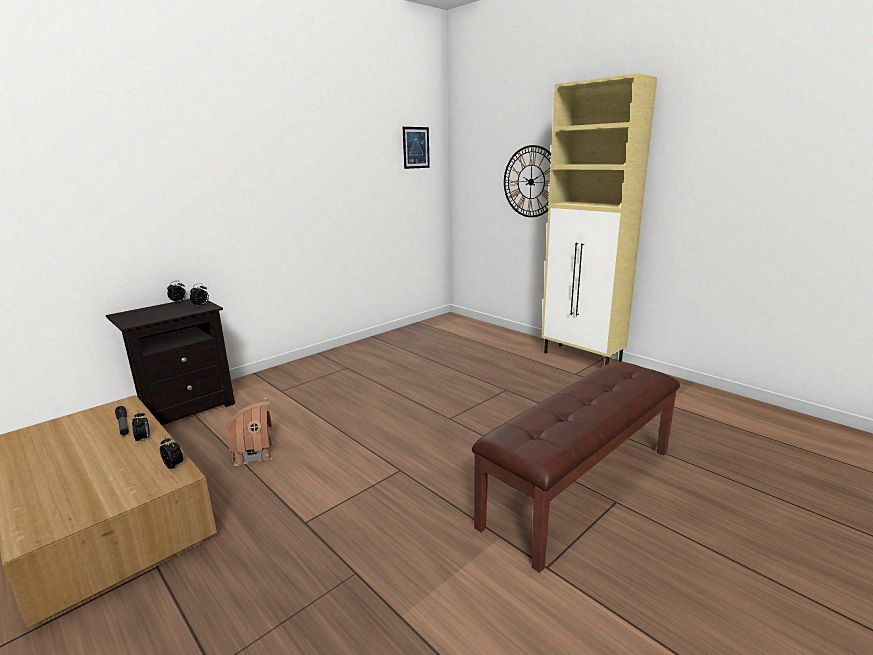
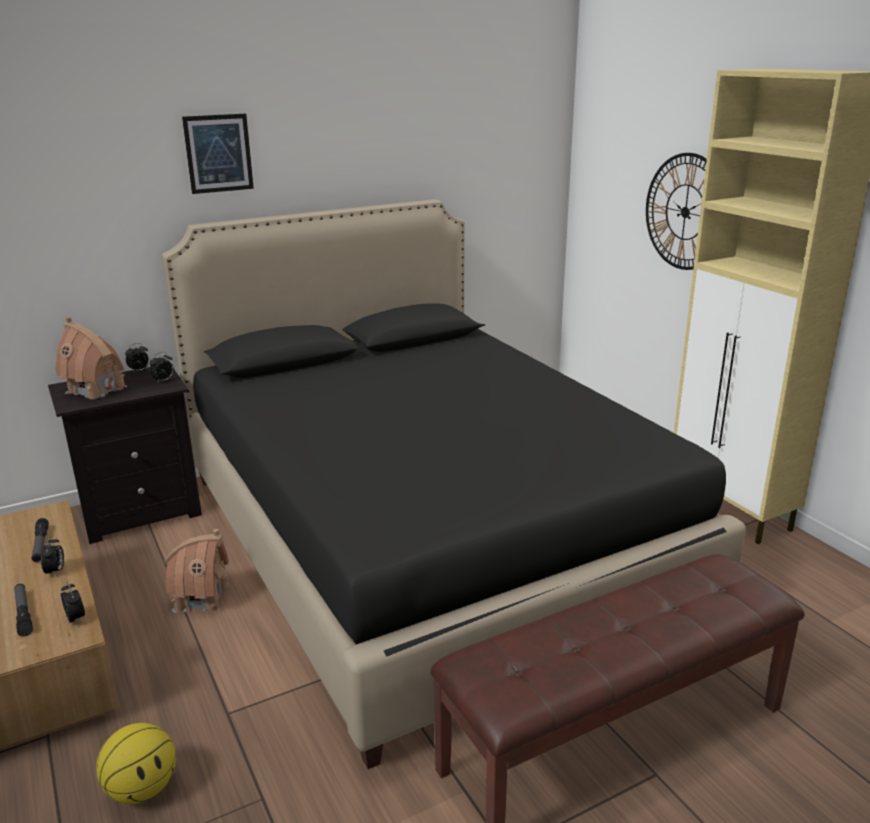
camera: 15 degrees right, 5 degrees up
(125, 470) = (23, 613): none -> flashlight
(148, 314) = (96, 389): none -> toy house
(255, 587) = (143, 789): none -> basketball
(403, 397) = (424, 540): none -> black bed
(416, 147) = (513, 139): picture -> picture (218, 153)

